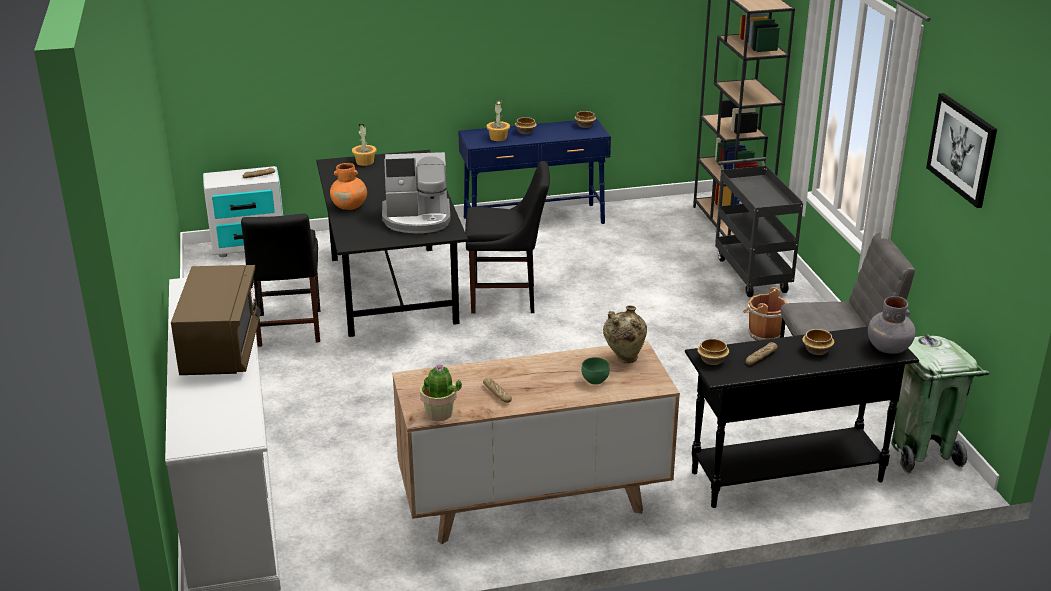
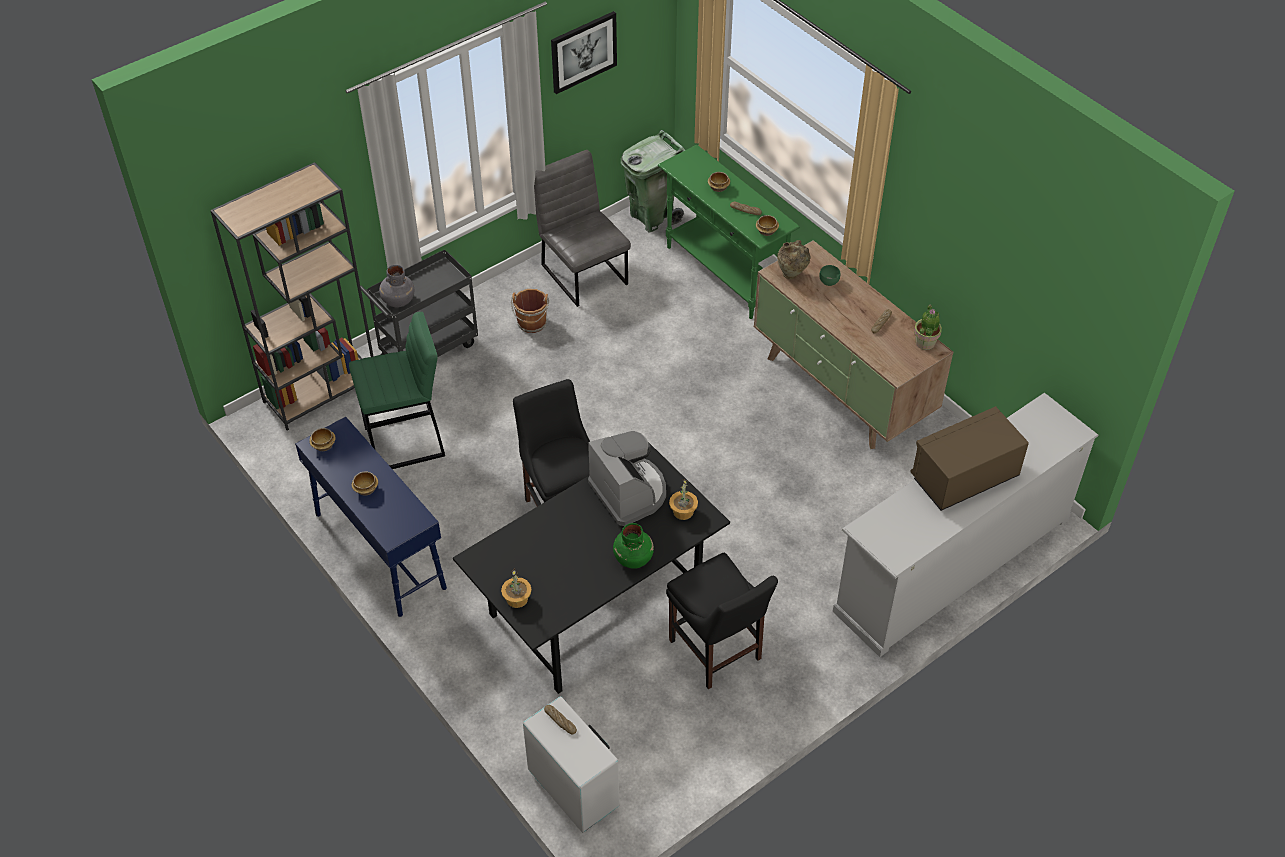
camera: 115 degrees left, 20 degrees up
(288, 330) = (717, 653): black chair -> black chair turned 90 degrees clockwise
(349, 206) = (633, 558): orange vase -> green vase
(498, 137) = (393, 507): potted plant -> potted plant (682, 511)
(644, 249) = (407, 441): none -> green stool
(785, 476) = (724, 274): black console table -> green console table
(888, 347) = (691, 158): grey vase -> grey vase (398, 300)

